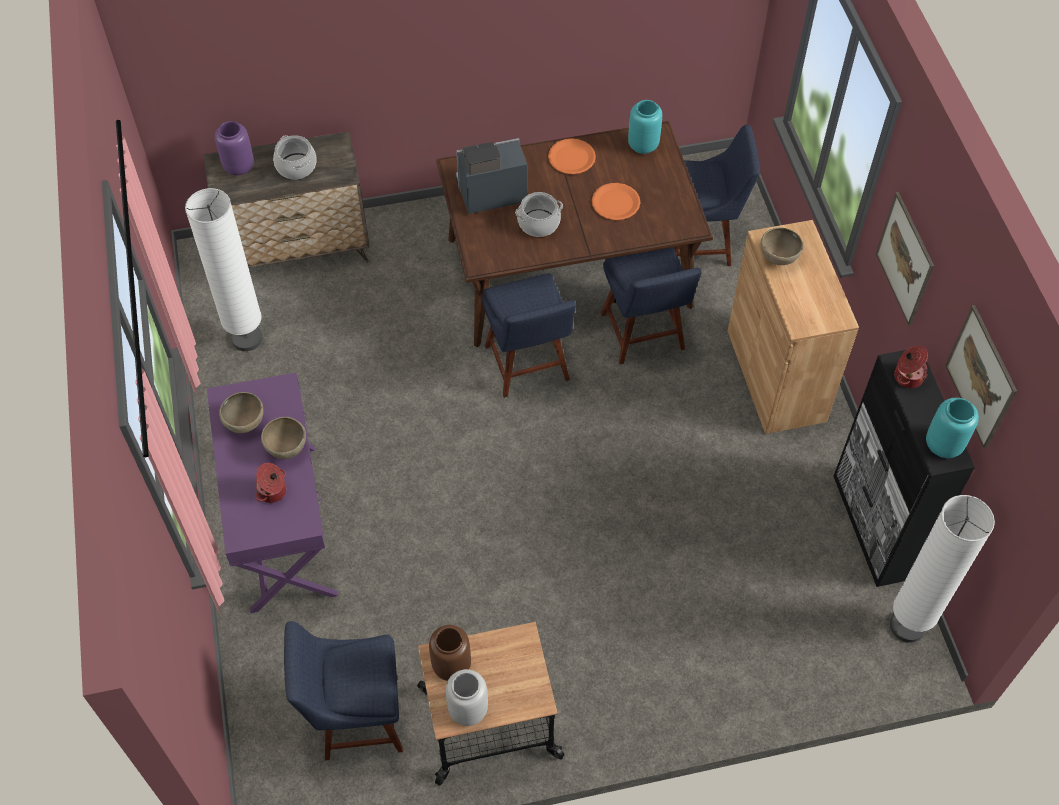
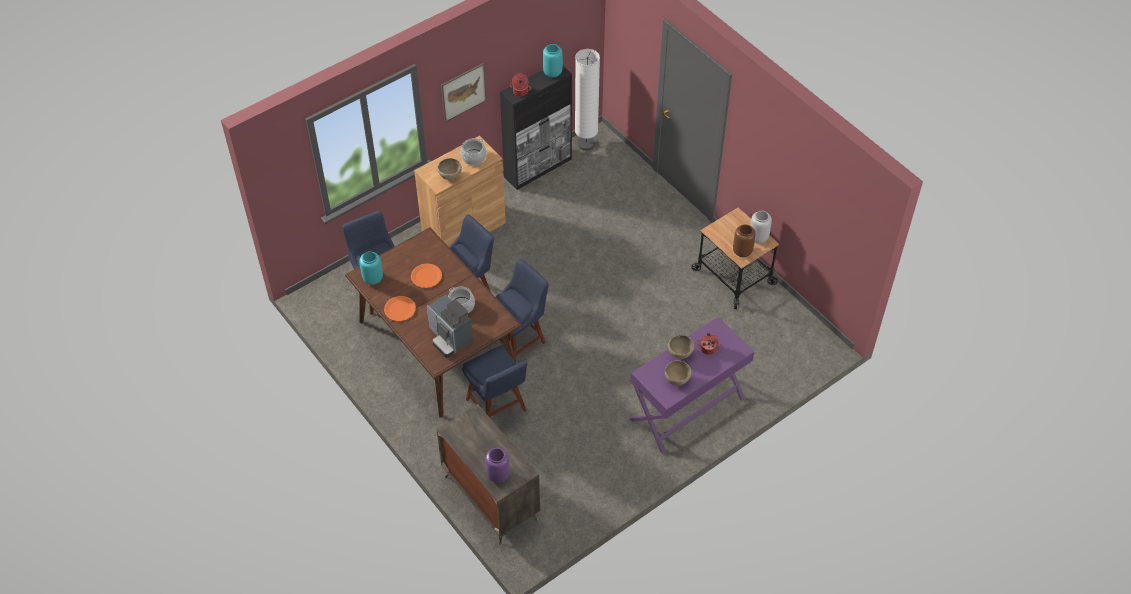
camera: 115 degrees left, 5 degrees down
(247, 339) = (575, 491): white floor lamp -> none
(296, 166) = (481, 443): cooking pot -> cooking pot (473, 157)
(356, 717) = (766, 329): blue chair -> blue chair (497, 407)
(980, 377) = (536, 40): picture -> none

